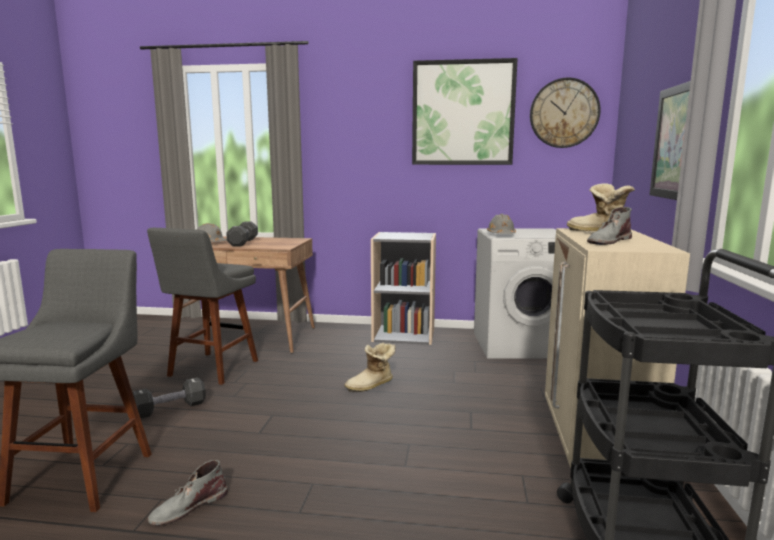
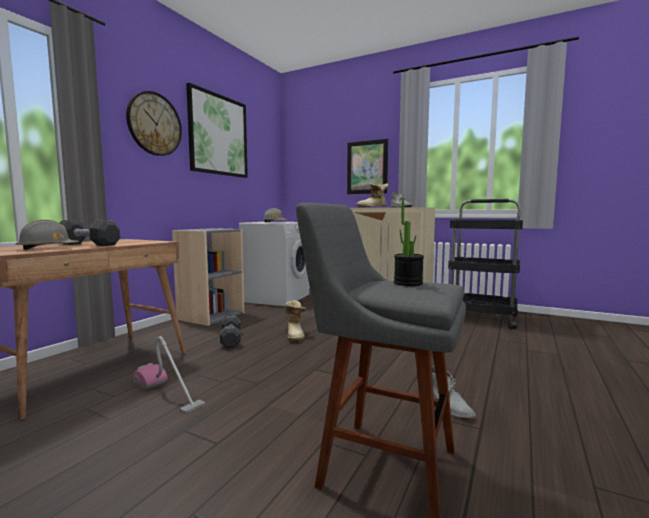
camera: 70 degrees left, 5 degrees down
(64, 331) = (408, 283): none -> potted plant
(169, 409) = (255, 417): black dumbbell -> black dumbbell (231, 339)
(211, 370) = (167, 393): grey stool -> vacuum cleaner
(564, 113) = (264, 148): wall clock -> wall clock (154, 124)

